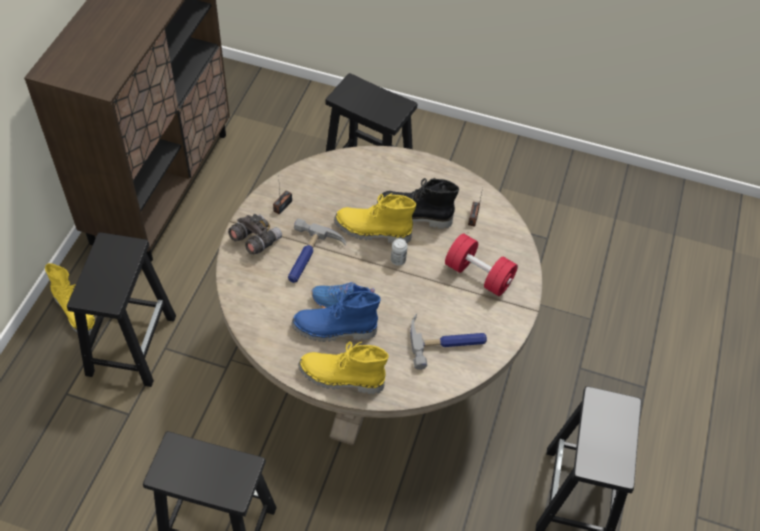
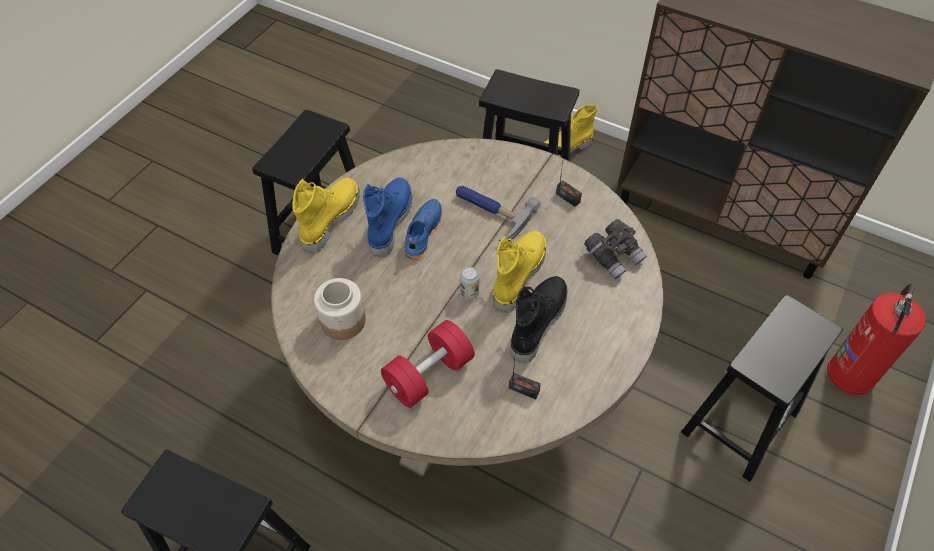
camera: 105 degrees right, 0 degrees up
(255, 240) = (522, 171): grey binoculars -> grey binoculars (614, 256)
(311, 117) = (851, 373): none -> fire extinguisher
(447, 341) = (343, 320): hammer -> jar

